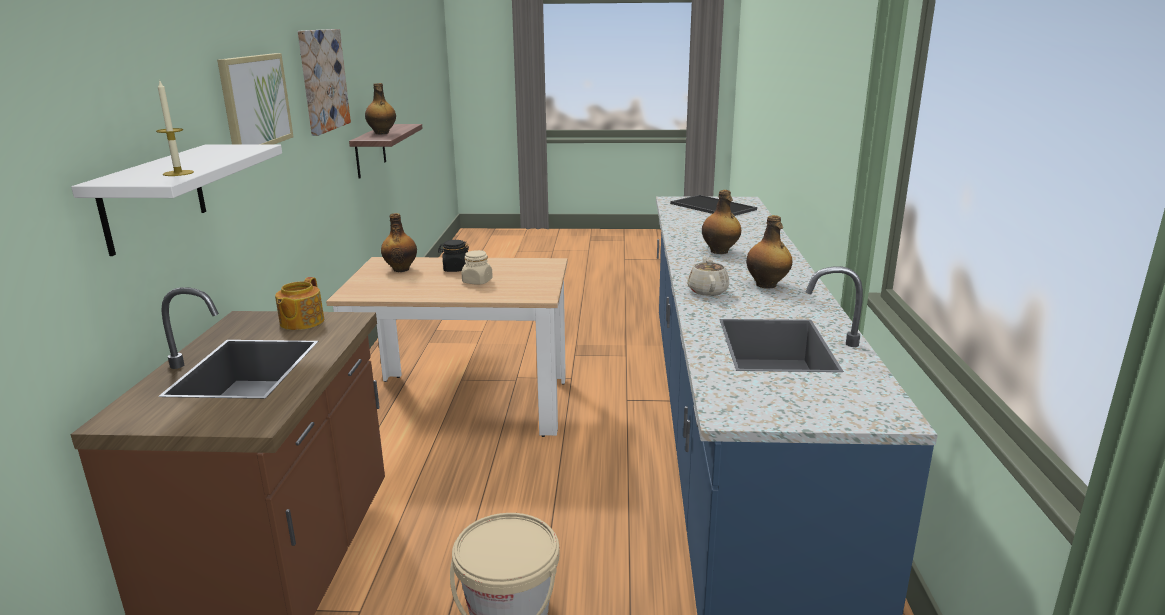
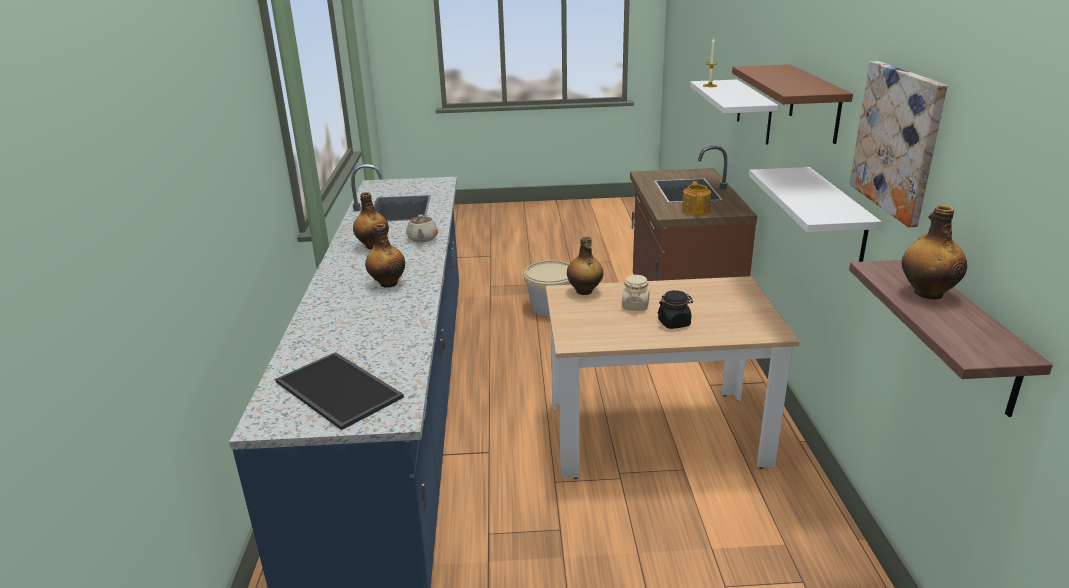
camera: 175 degrees right, 5 degrees up
(255, 102) = (815, 103): picture -> brown shelf
(306, 178) = (838, 216): none -> white shelf
(401, 269) = (734, 319): bottle -> bottle (584, 291)

